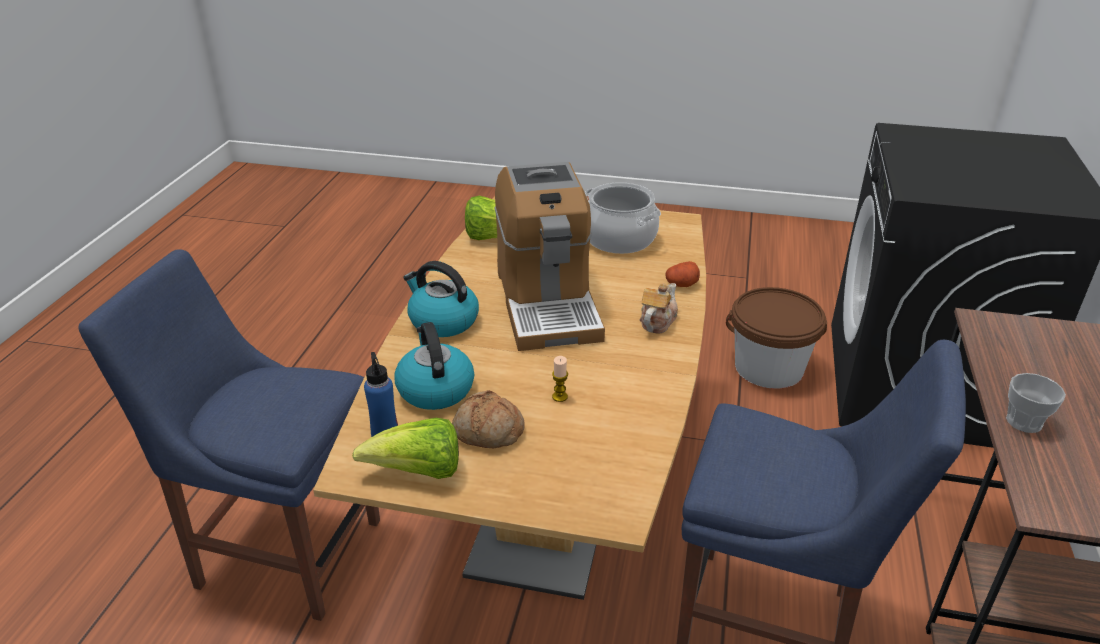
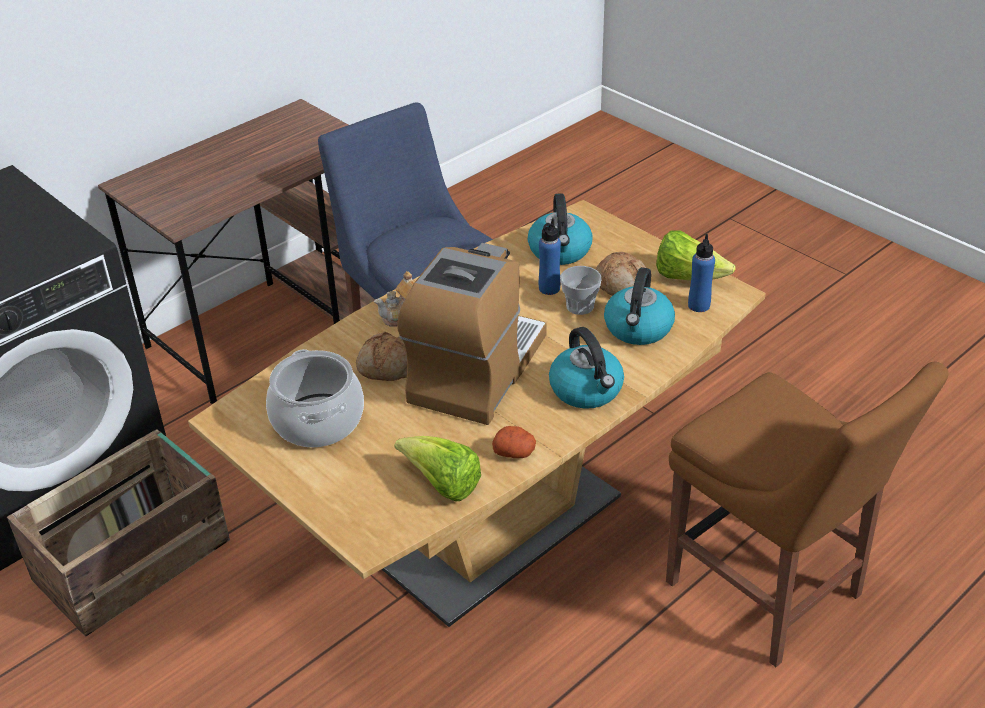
camera: 145 degrees left, 5 degrees up
(282, 550) = (770, 594): blue chair -> brown chair
(559, 397) = (549, 288): candle -> blue bottle
(591, 446) = (560, 251): none -> kettle
(618, 282) = (387, 368): none -> bread
(681, 284) = (337, 342): potato -> potato (515, 452)
(768, 368) = (135, 560): brown bucket -> crate
(1024, 422) = (286, 170): cup -> cup (580, 306)

